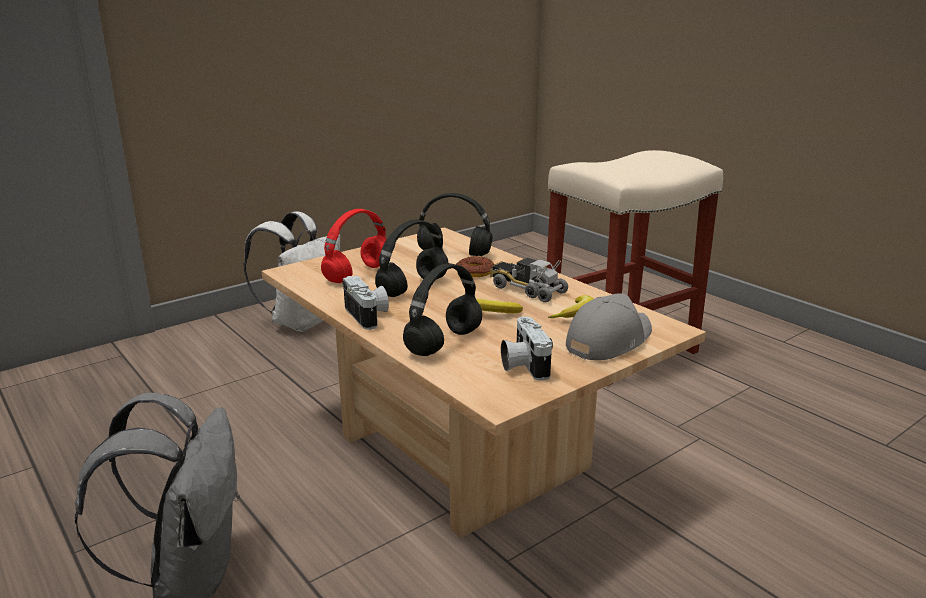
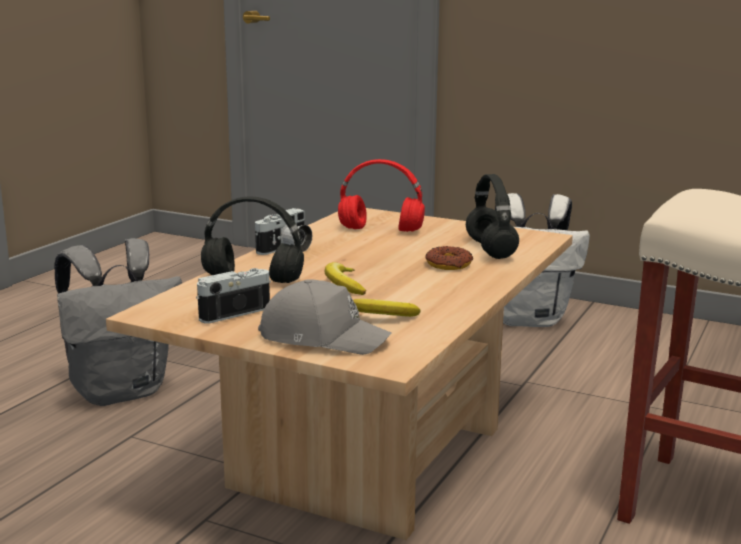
camera: 65 degrees right, 5 degrees down
(413, 287) = (374, 251): black headphones -> none
(526, 289) = (426, 289): toy truck -> none

